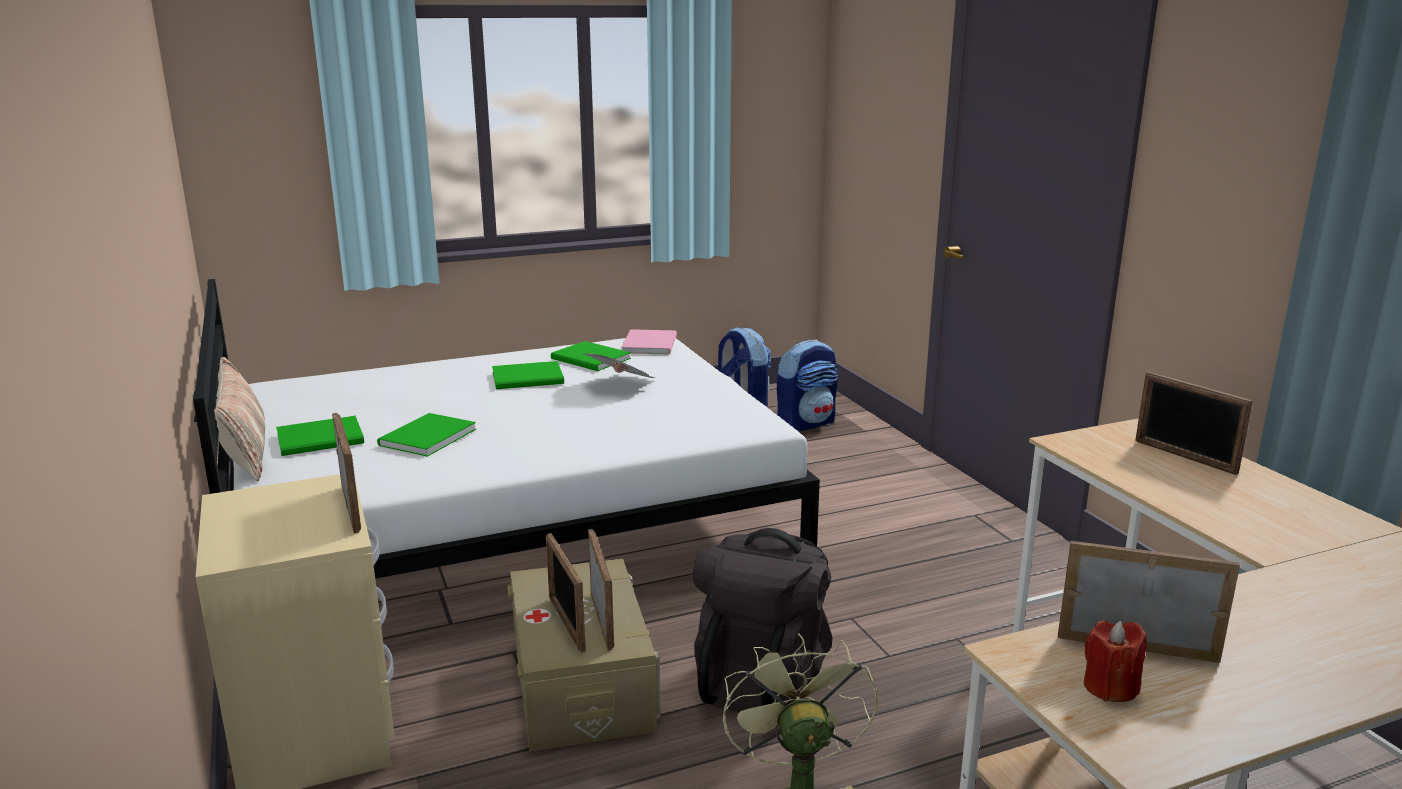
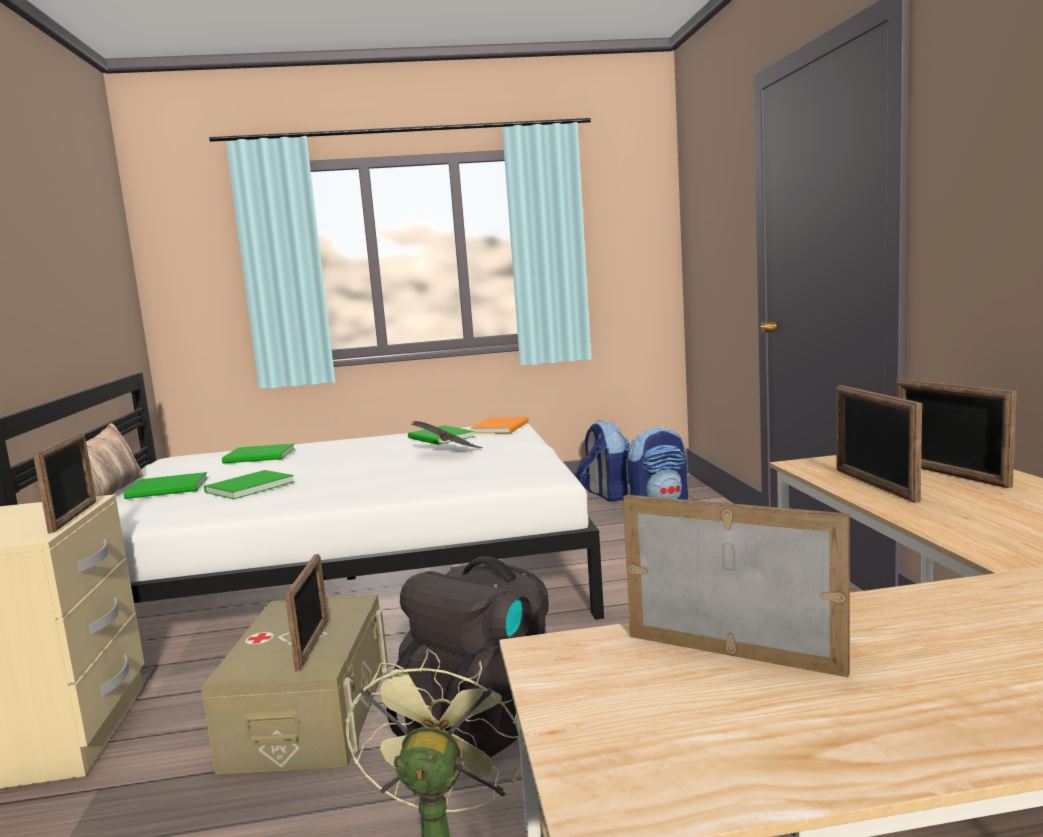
camera: 15 degrees right, 10 degrees down
(530, 378) = (376, 450): green book -> green book (261, 456)
(566, 624) = (278, 646): picture frame -> picture frame (874, 485)
(651, 344) = (502, 427): pink book -> orange book
(1110, 687) = (651, 698): red candle -> none

